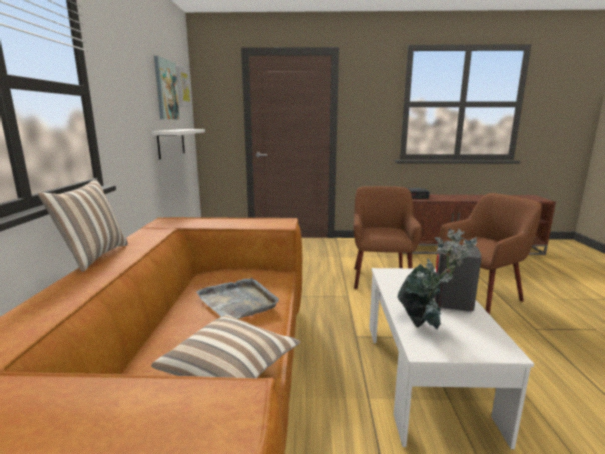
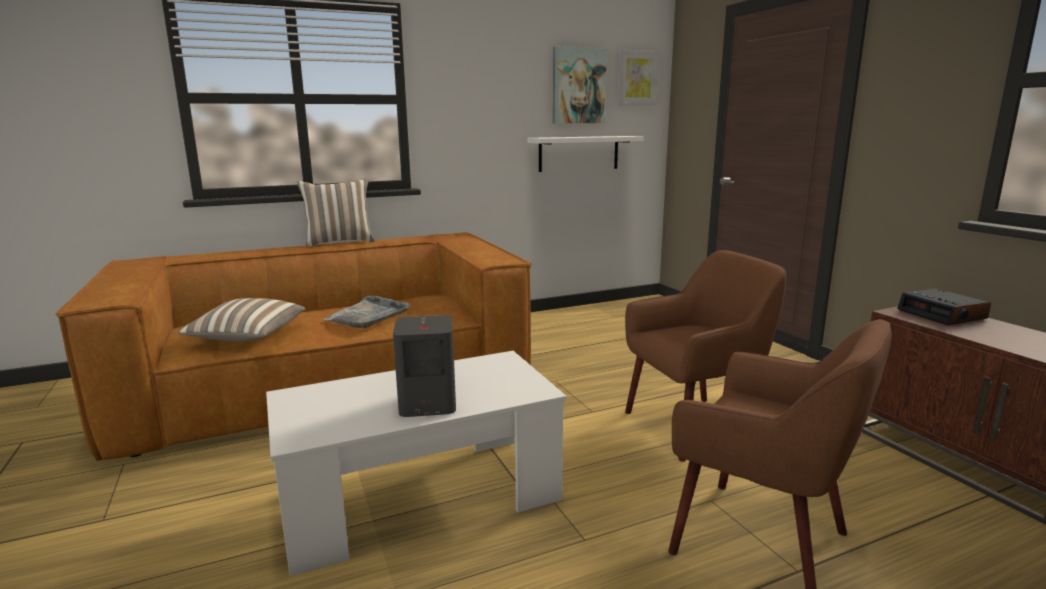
camera: 65 degrees right, 0 degrees up
(427, 324) = (351, 393): potted plant -> none

